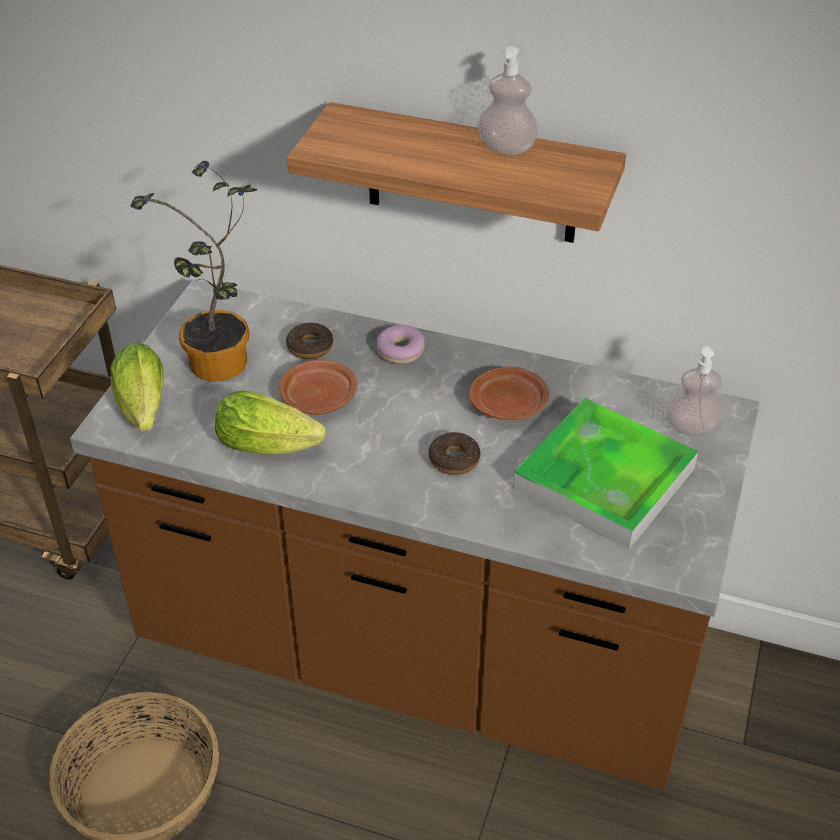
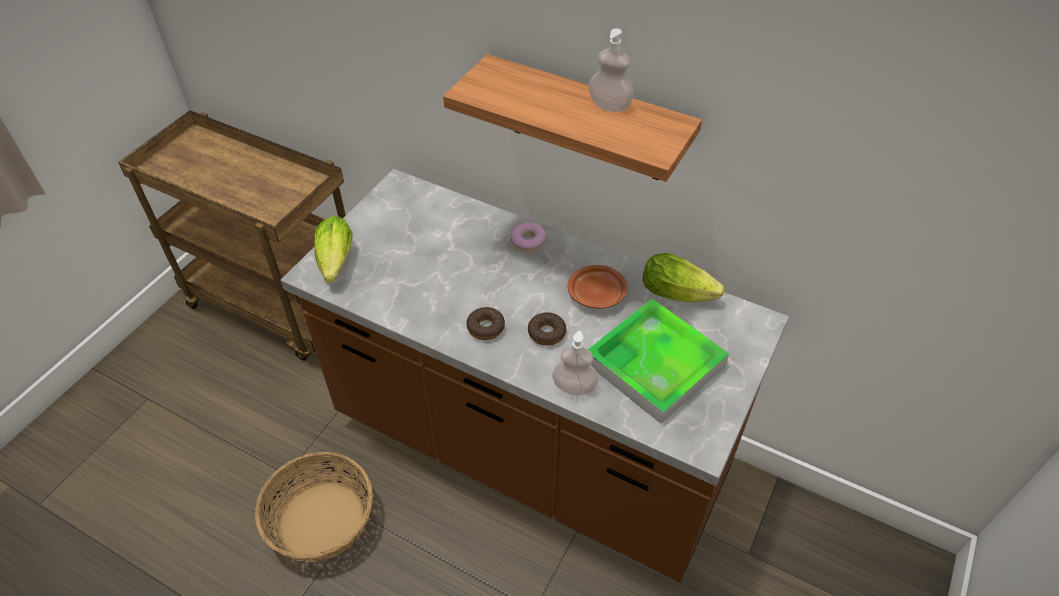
camera: 10 degrees right, 5 degrees up
(220, 369) = (396, 240): potted plant -> none
(273, 445) = (419, 304): lettuce -> lettuce (681, 294)
(310, 347) = (463, 230): donut -> donut (486, 327)
(319, 397) = (460, 270): brown plate -> none
(691, 427) = (731, 330): soap dispenser -> soap dispenser (574, 387)

